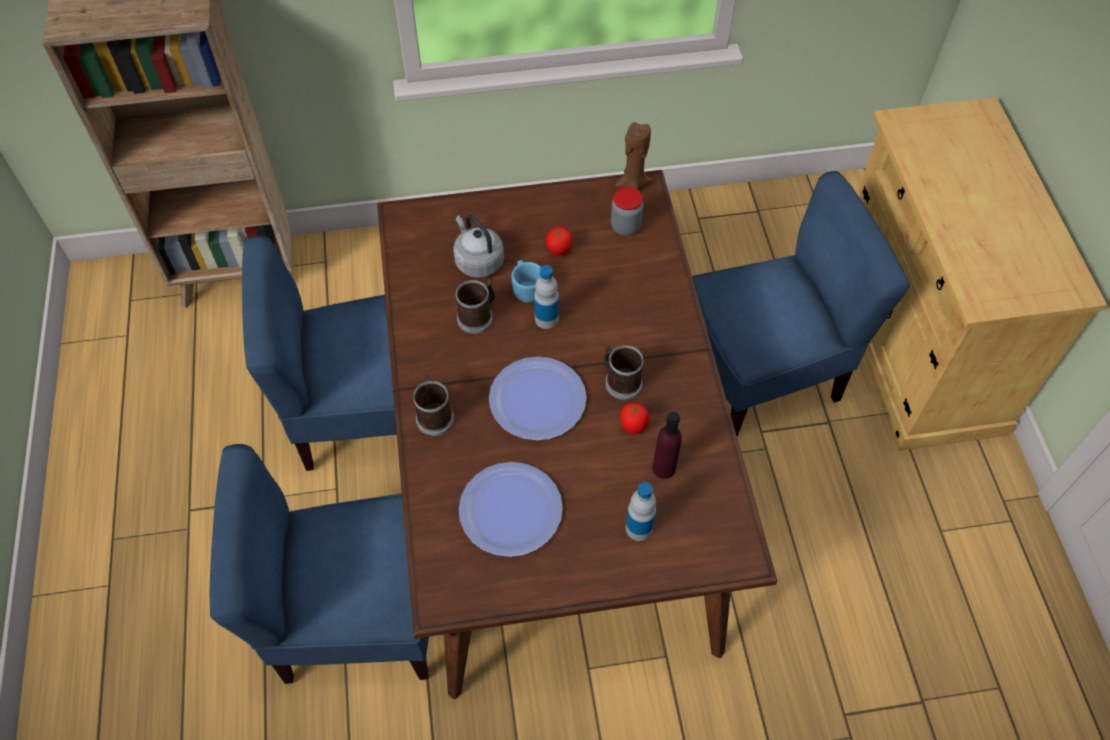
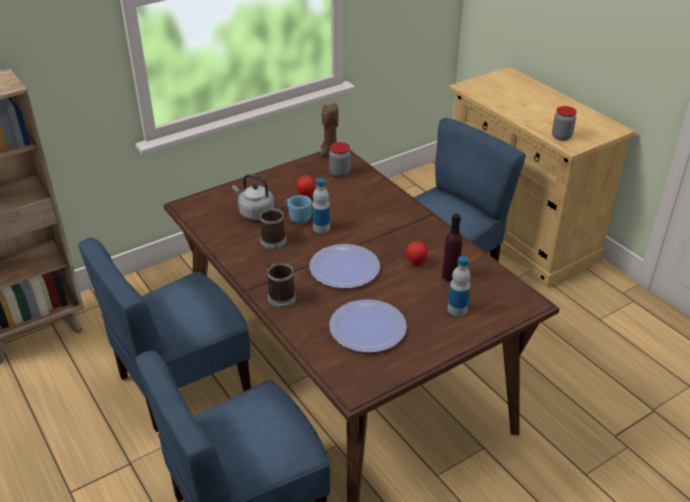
camera: 25 degrees left, 20 degrees down
(620, 381) = (391, 243): mug -> none
(978, 277) = (561, 136): none -> jar

